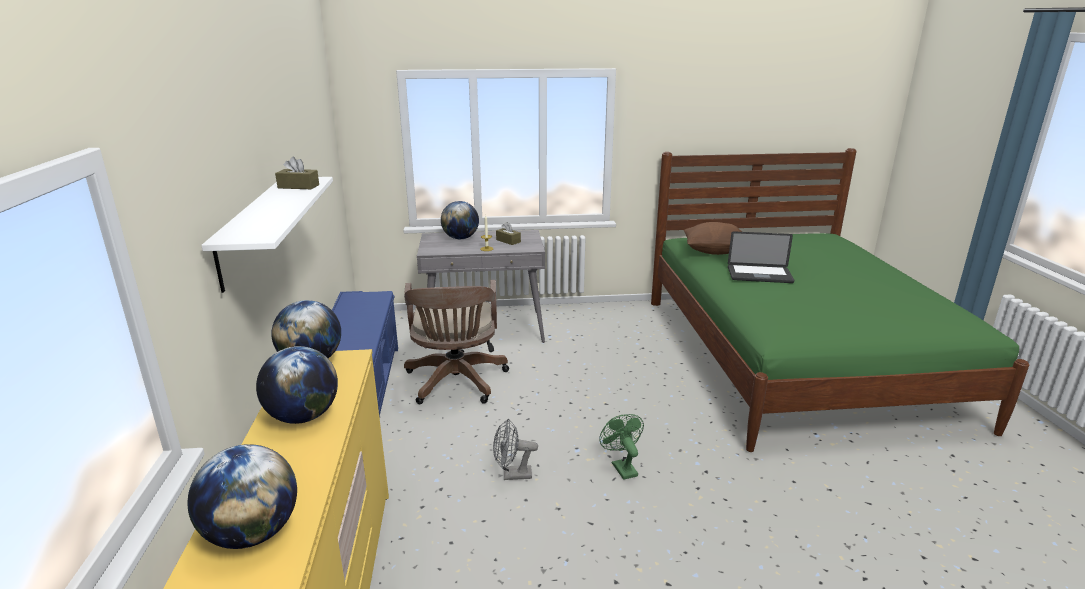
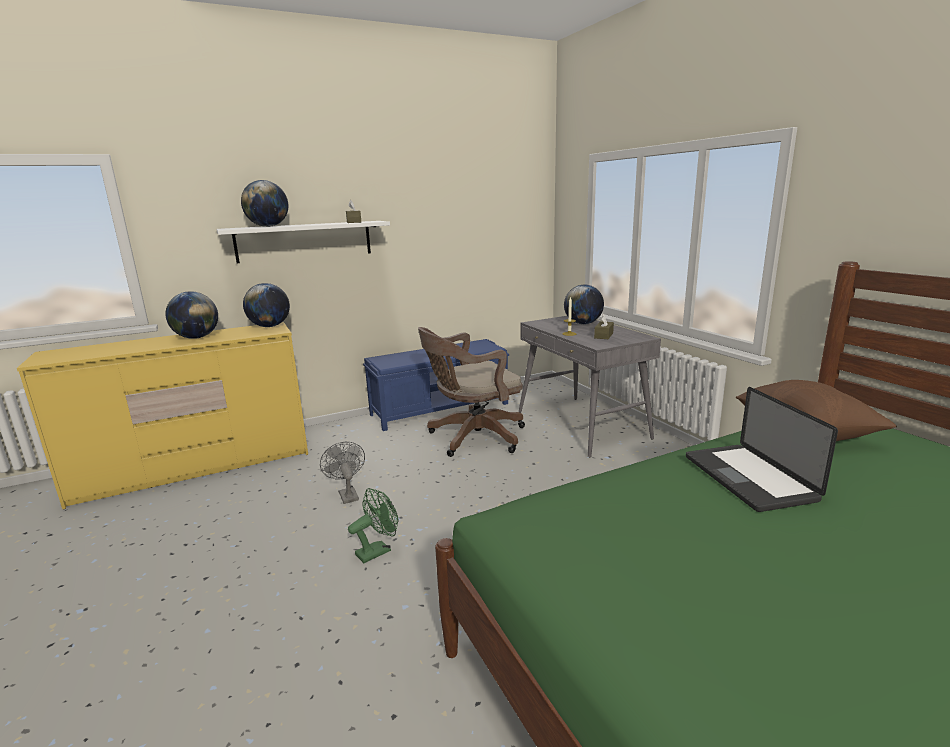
camera: 70 degrees right, 5 degrees down
(253, 533) = (78, 352): globe -> globe (268, 226)

